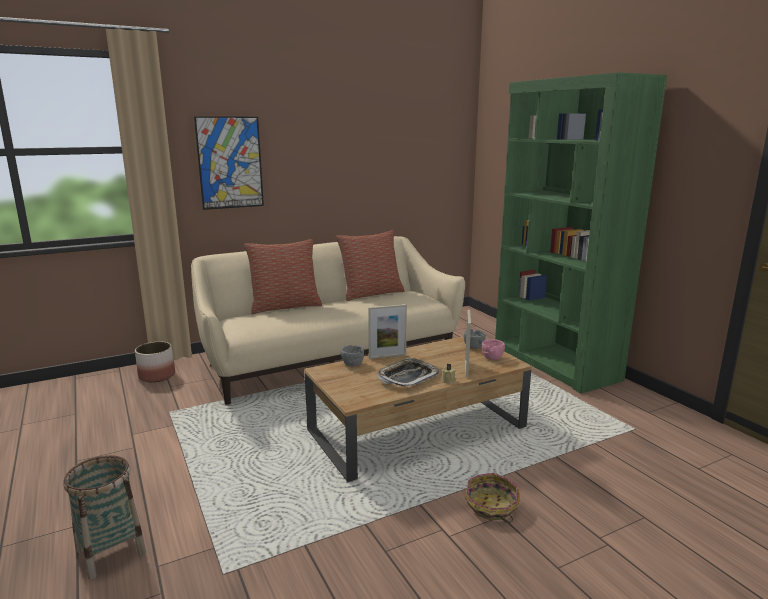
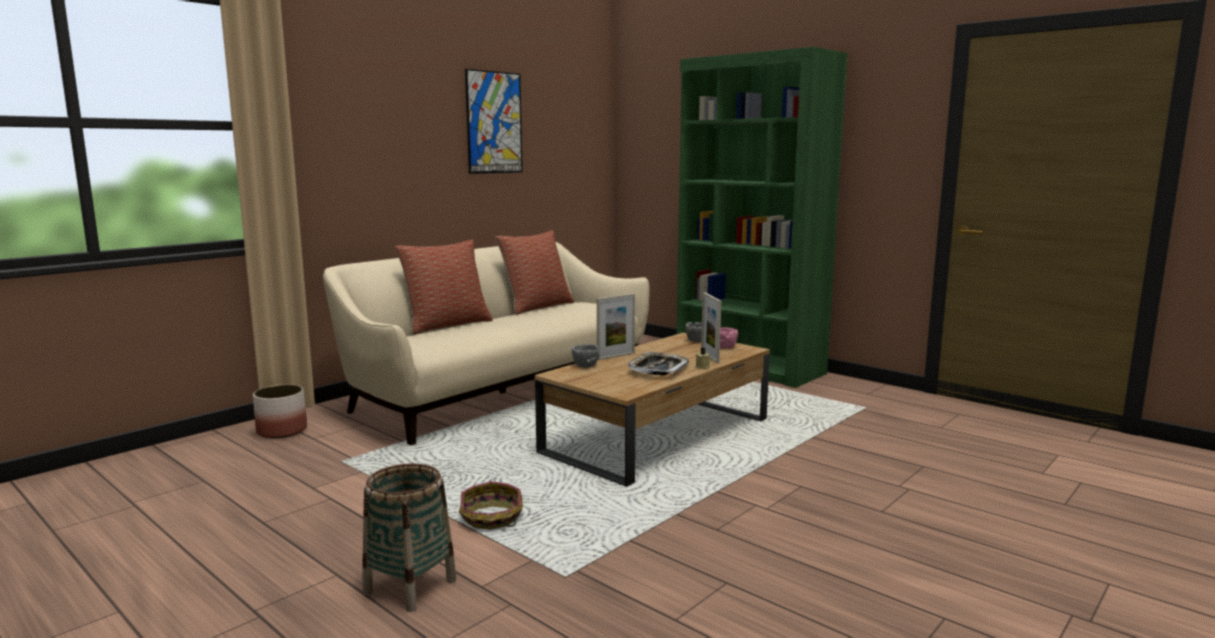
camera: 20 degrees left, 5 degrees down
(230, 163) = (355, 147): picture -> picture (494, 122)
(491, 507) = (787, 481): basket -> basket (491, 518)

